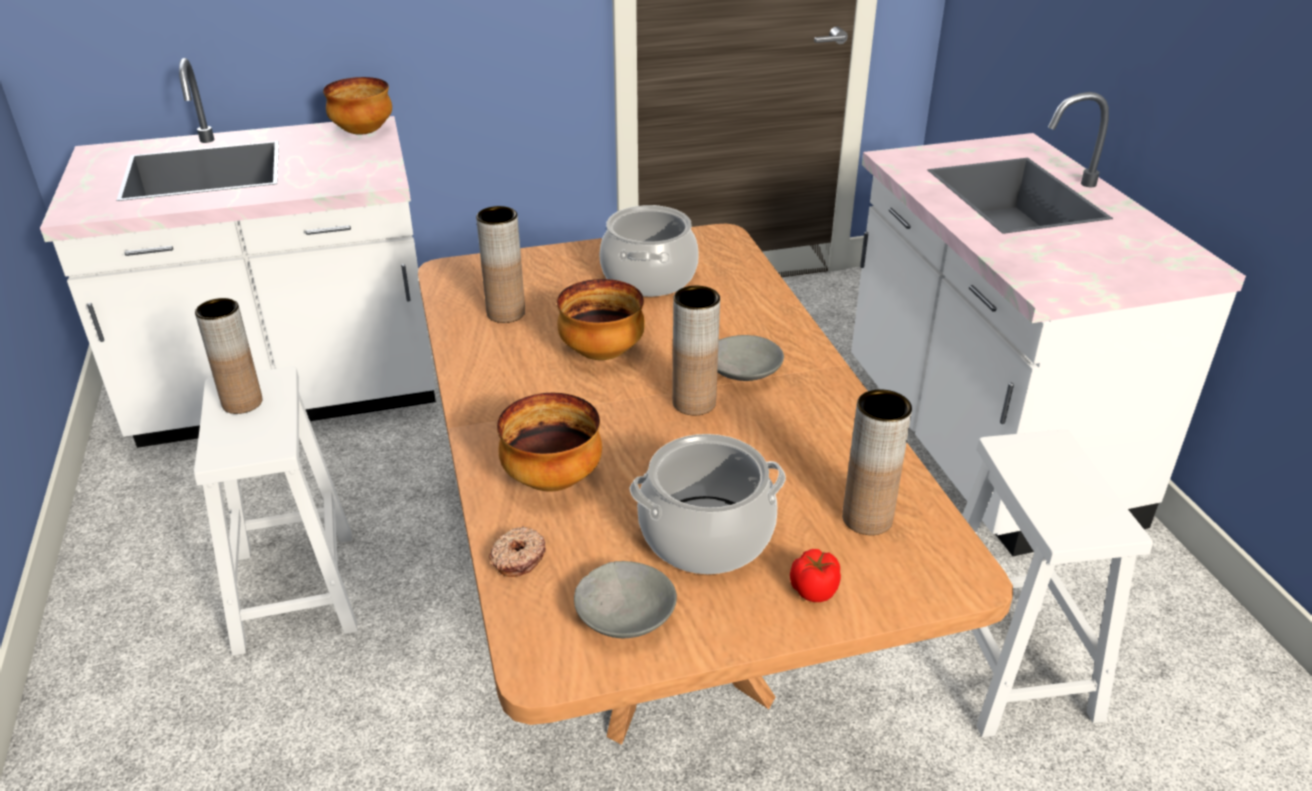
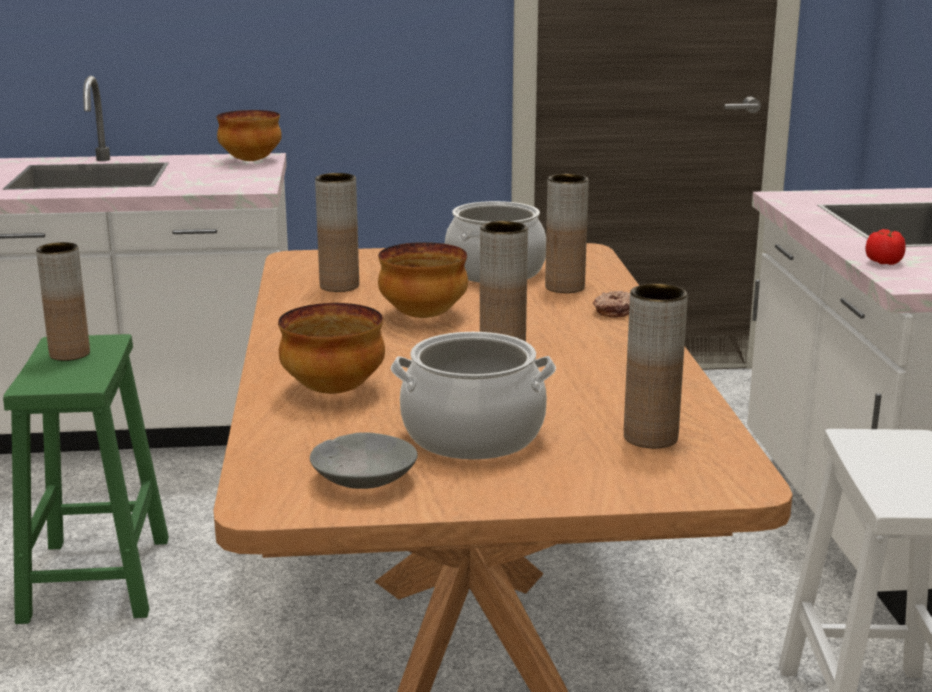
camera: 10 degrees right, 15 degrees down
(295, 588) = (96, 577): white stool -> green stool
(517, 558) = (273, 435): donut -> donut (614, 311)
(721, 296) = (564, 287): none -> brown vase
(743, 371) = (564, 335): grey bowl -> none
(815, 590) = (571, 479): tomato -> tomato (885, 262)

